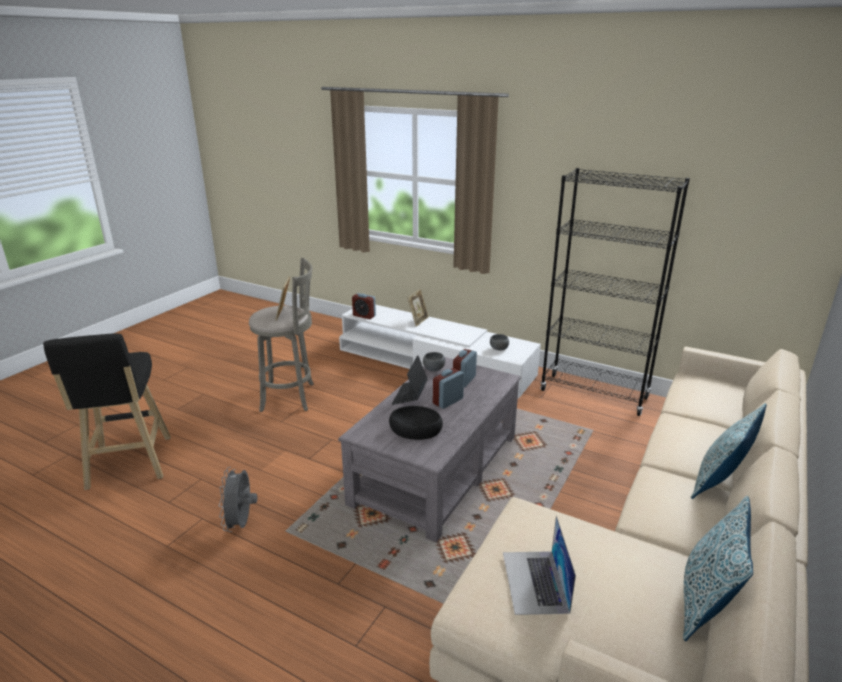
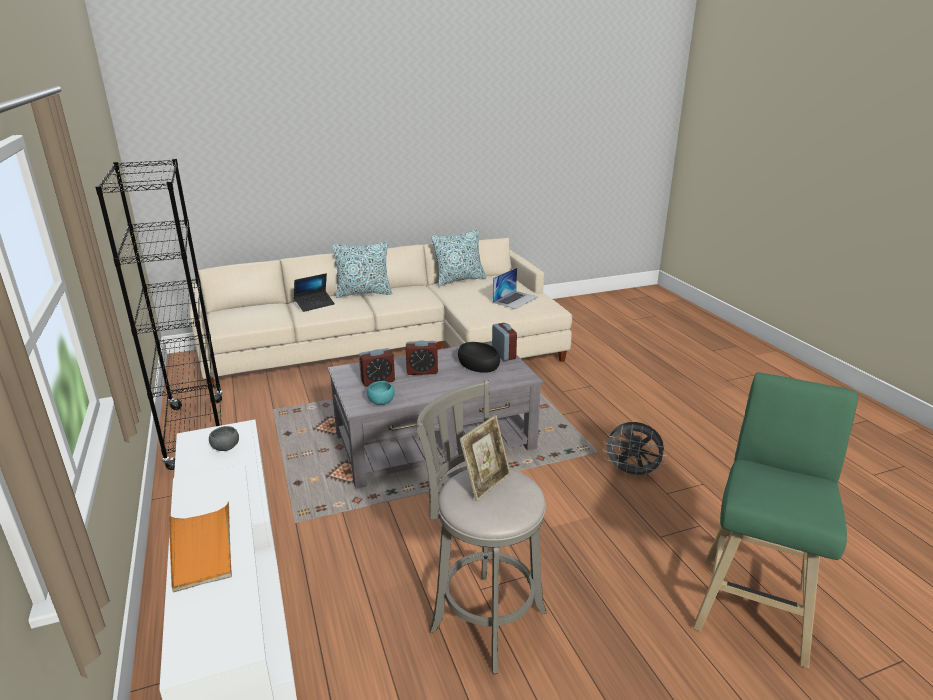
camera: 140 degrees left, 0 degrees up
(129, 465) = (753, 603): black stool -> green stool
(241, 523) = (632, 473): grey fan -> grey fan turned 75 degrees clockwise
(364, 316) = (241, 622): alarm clock -> alarm clock (503, 354)
(410, 396) = (443, 387): laptop -> laptop (314, 304)
(418, 321) = (202, 549): picture frame -> orange tray
(434, 369) = (380, 402): grey bowl -> turquoise bowl

